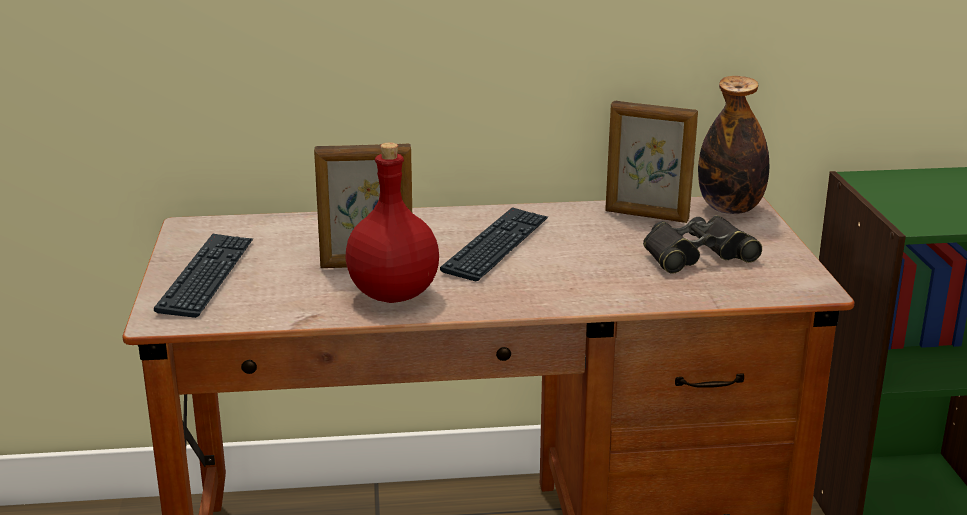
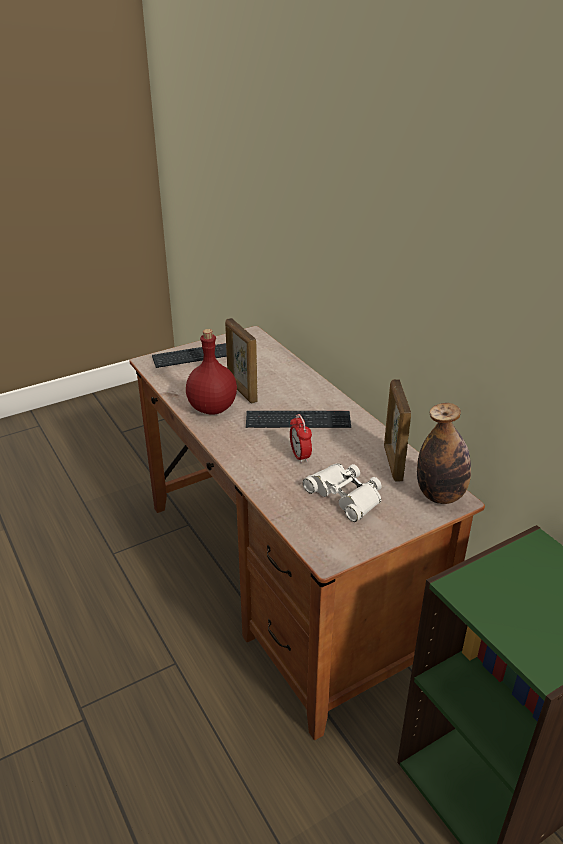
camera: 65 degrees right, 10 degrees up
(585, 261) = (300, 456): none -> alarm clock
(696, 255) = (344, 496): black binoculars -> white binoculars

